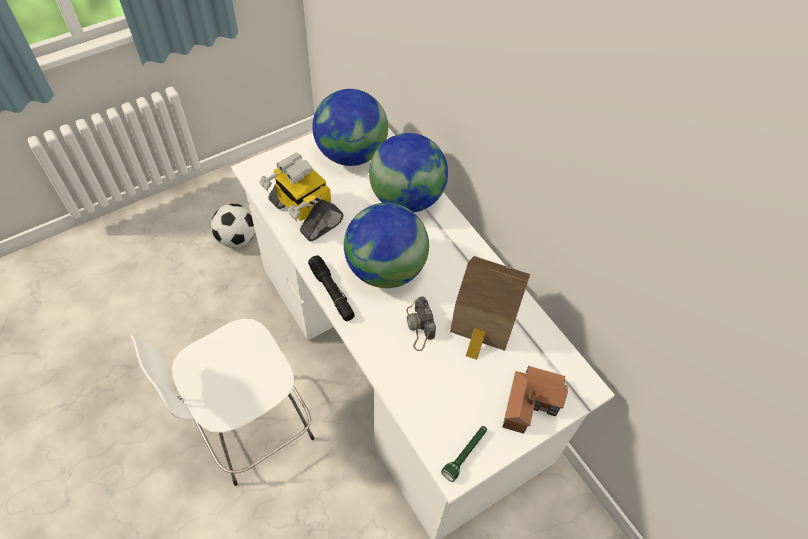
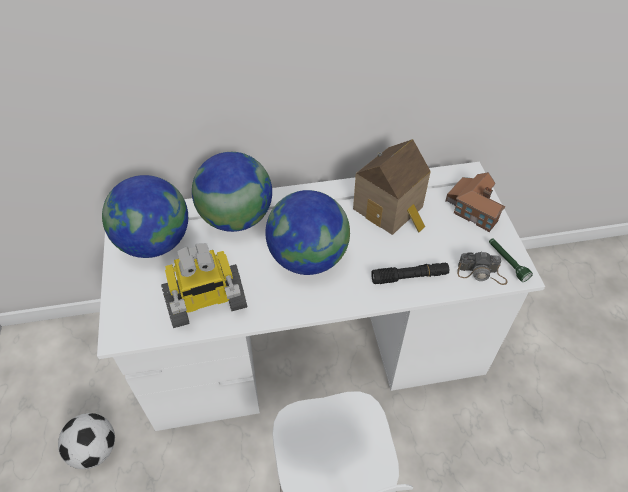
camera: 65 degrees left, 5 degrees down
(332, 292) = (314, 307): black flashlight -> black flashlight (409, 277)
(419, 327) = (379, 253): camera -> camera (481, 273)

